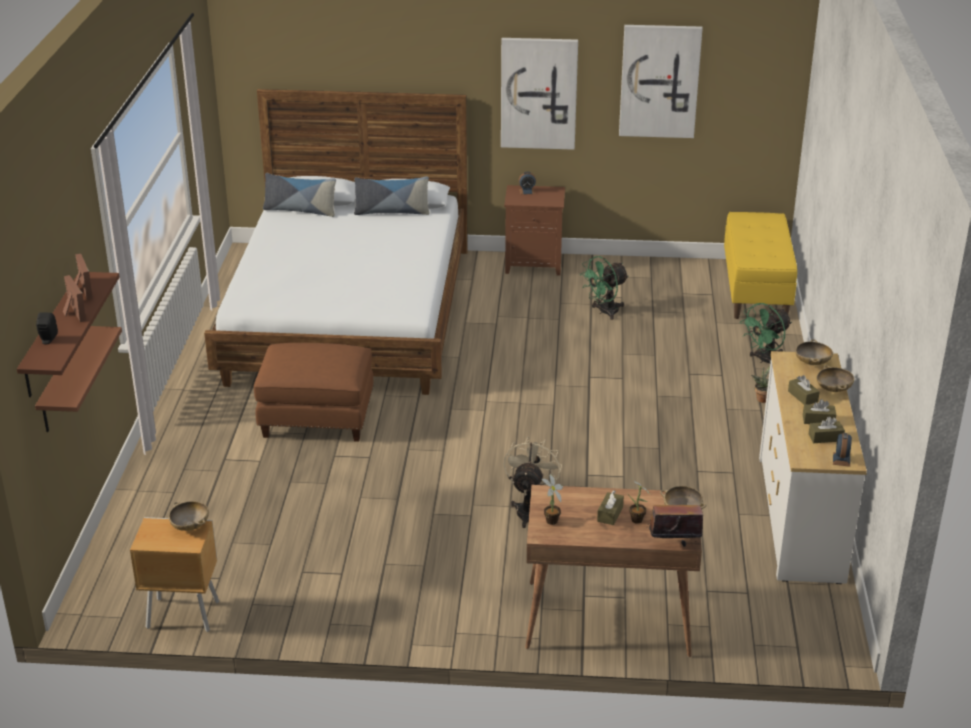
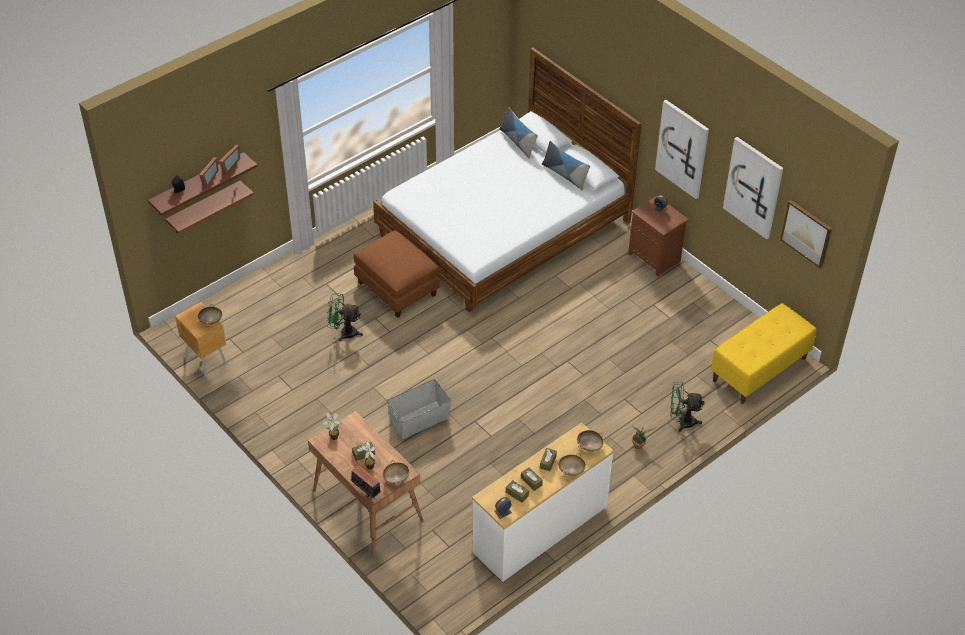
camera: 45 degrees right, 15 degrees up
(529, 509) = (419, 419): beige fan -> grey storage box
(604, 312) = (642, 322): green fan -> green fan (344, 332)
(748, 96) = (806, 233): none -> picture

